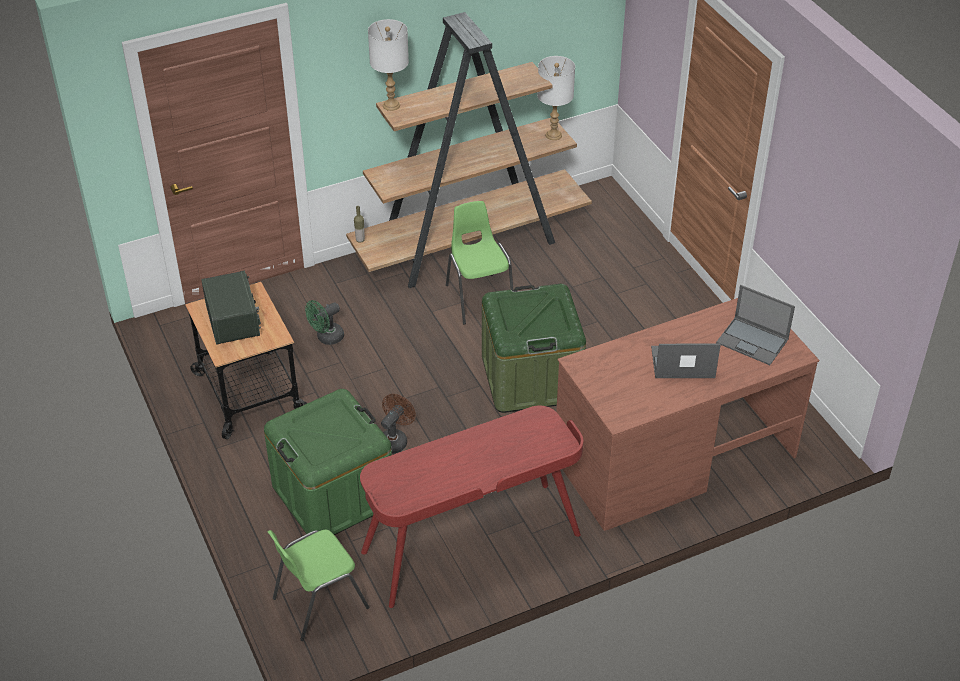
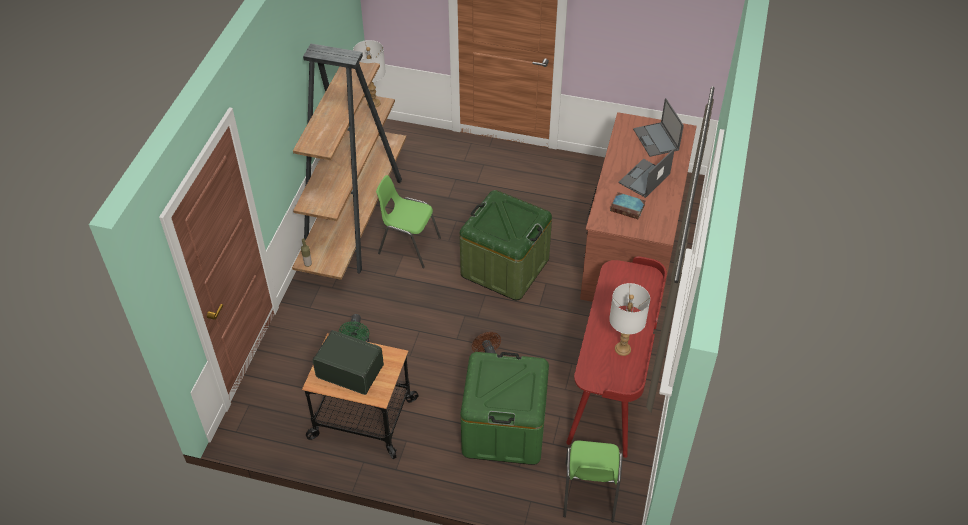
camera: 50 degrees left, 5 degrees up
(391, 105) = (305, 145): white table lamp -> white table lamp (622, 349)
(624, 373) = (628, 208): none -> book
(753, 341) = (656, 140): laptop -> laptop turned 90 degrees clockwise

